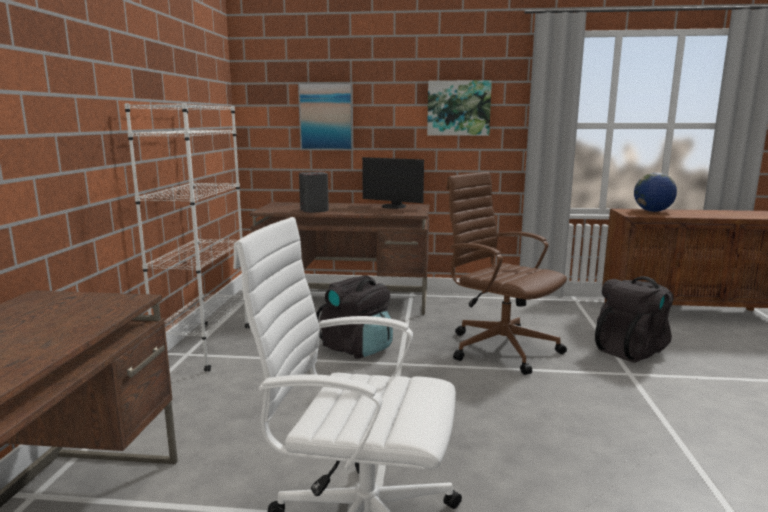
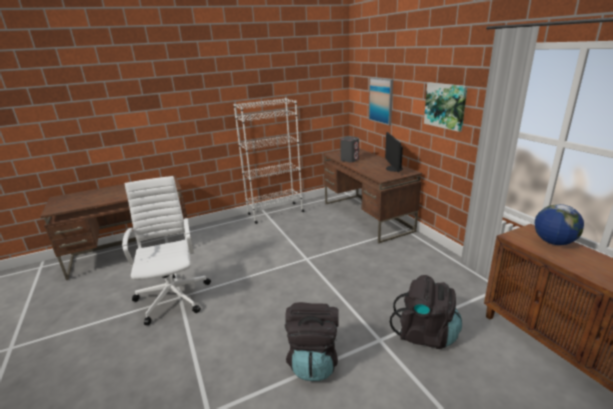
camera: 60 degrees right, 10 degrees up
(357, 348) = (311, 242): black backpack -> black backpack (314, 360)
(500, 347) = (362, 281): brown office chair -> none

